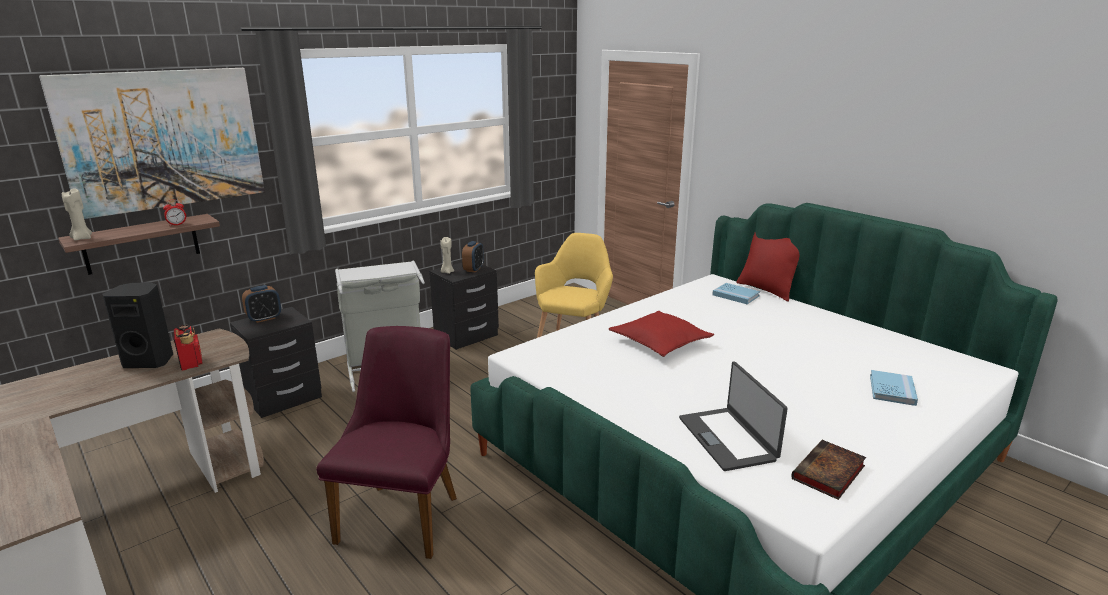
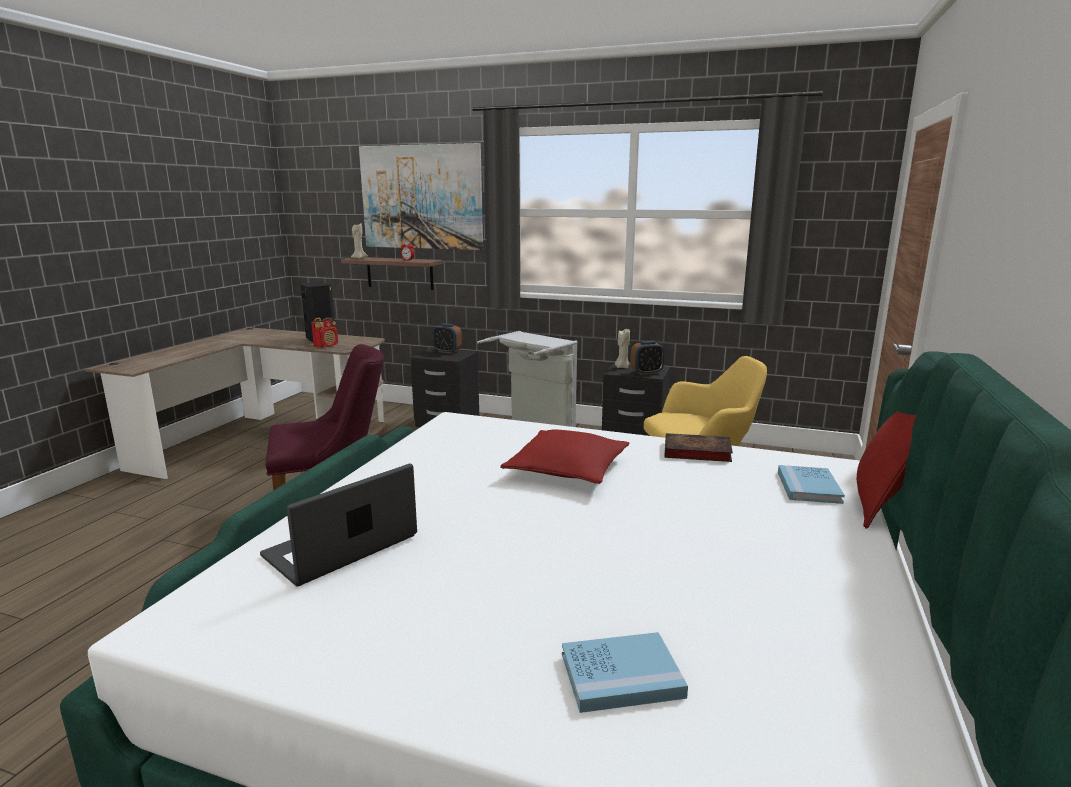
camera: 60 degrees right, 5 degrees down
(828, 474) = (278, 632): book -> book (695, 452)

